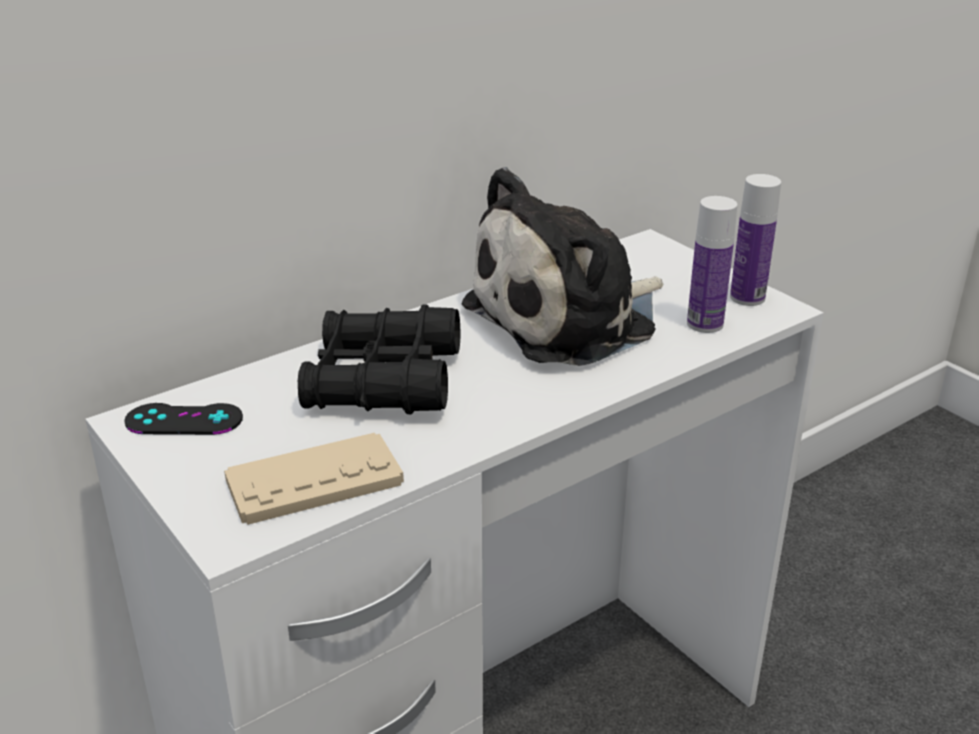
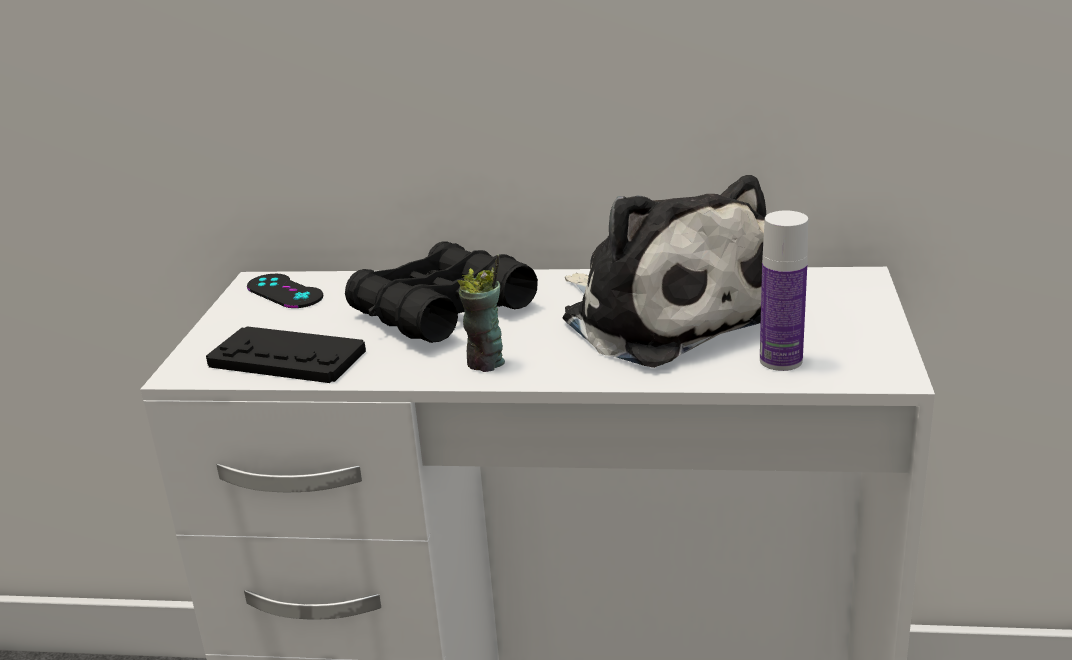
camera: 45 degrees right, 5 degrees down
(314, 481) = (287, 358): beige game controller -> black game controller
(505, 410) = (486, 363): none -> cup
(569, 319) = (663, 316): plush toy -> plush toy turned 135 degrees counterclockwise
(747, 297) = (870, 353): bottle -> none

